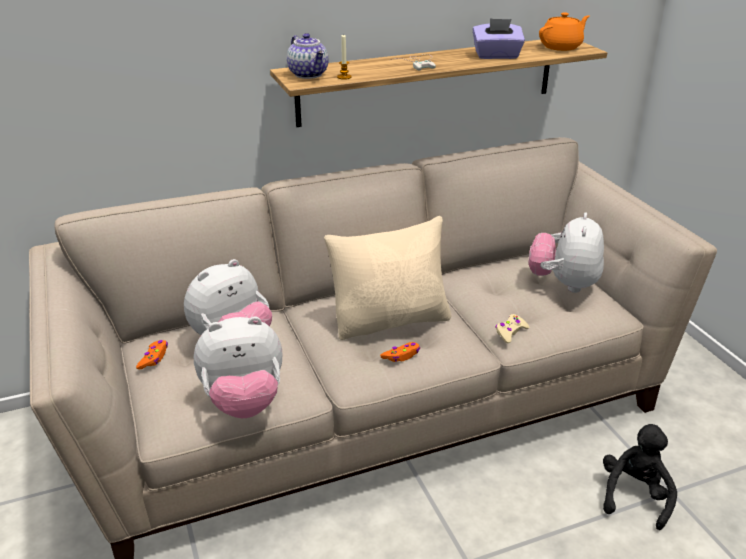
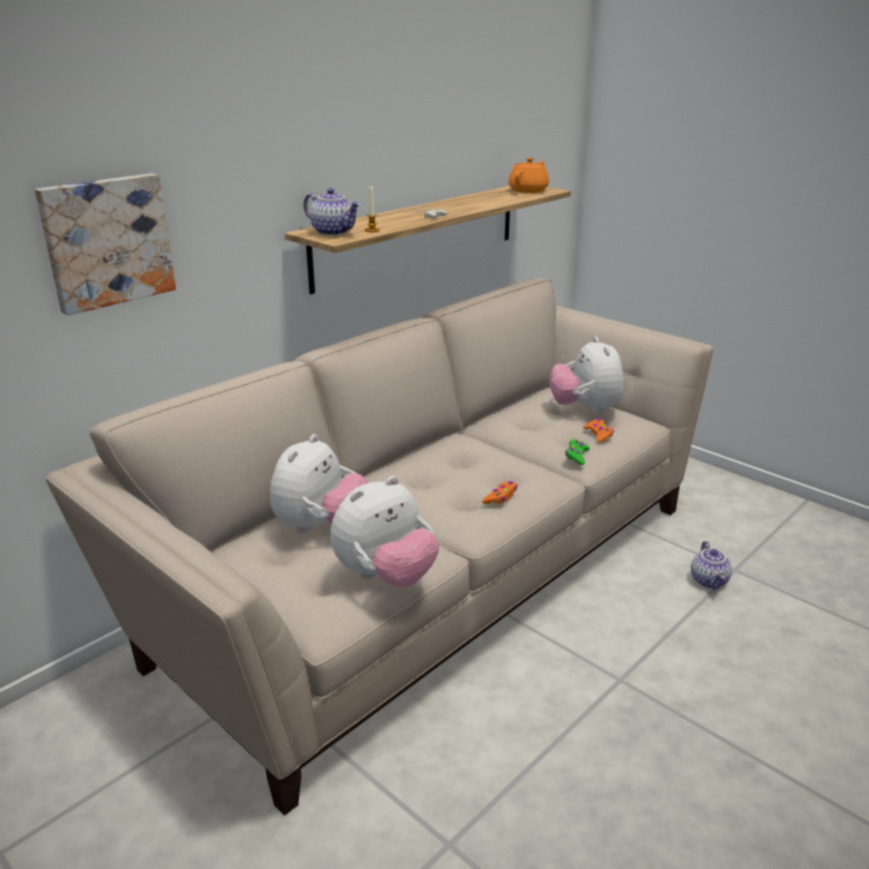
camera: 25 degrees left, 5 degrees down
(89, 65) = (107, 241): none -> picture
(154, 358) = (250, 563): orange game controller -> orange game controller (598, 434)
(391, 320) = (463, 472): beige pillow -> none
(496, 56) = (485, 202): purple tissue box -> none
(510, 332) = (576, 456): beige game controller -> green game controller
(634, 495) = (710, 581): black plush toy -> teapot

